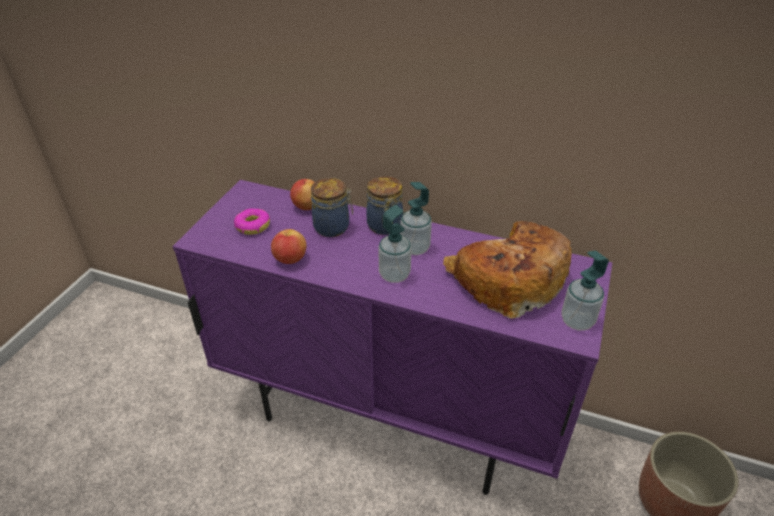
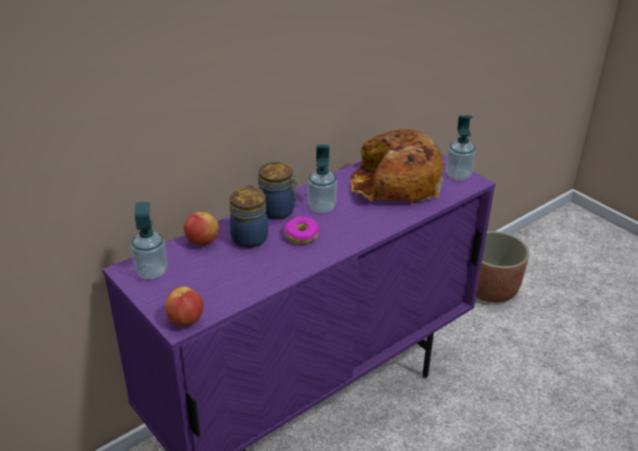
camera: 60 degrees left, 5 degrees down
(252, 226) = (197, 282): donut -> donut (301, 235)
(290, 259) = (272, 274): apple -> apple (185, 320)
(394, 275) = (345, 228): soap dispenser -> soap dispenser (152, 272)

